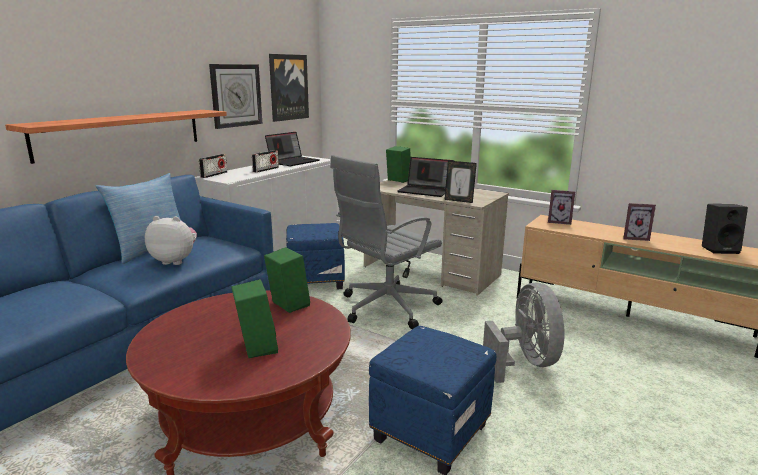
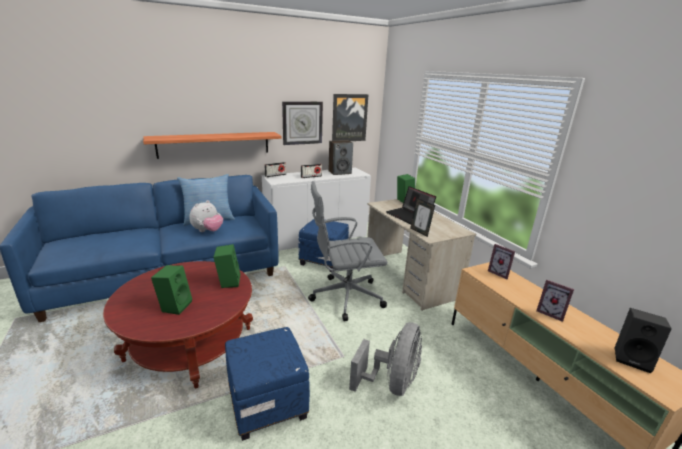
camera: 30 degrees right, 5 degrees up
(175, 261) = (208, 231): plush toy -> plush toy turned 90 degrees clockwise
(293, 162) = (340, 172): laptop -> speaker

